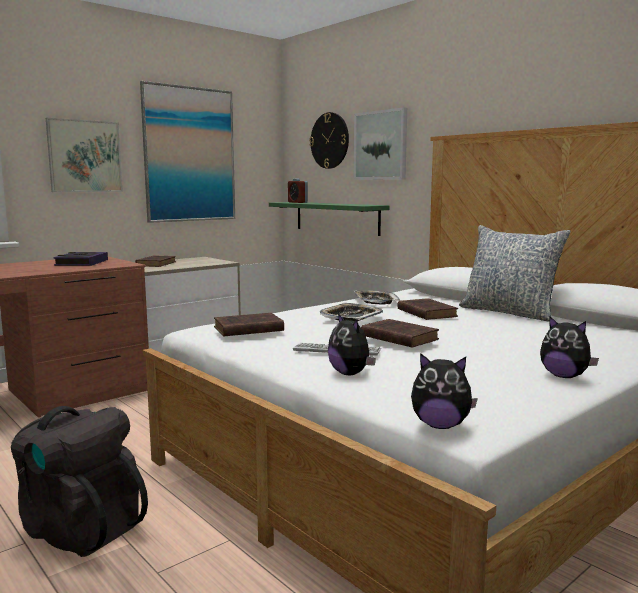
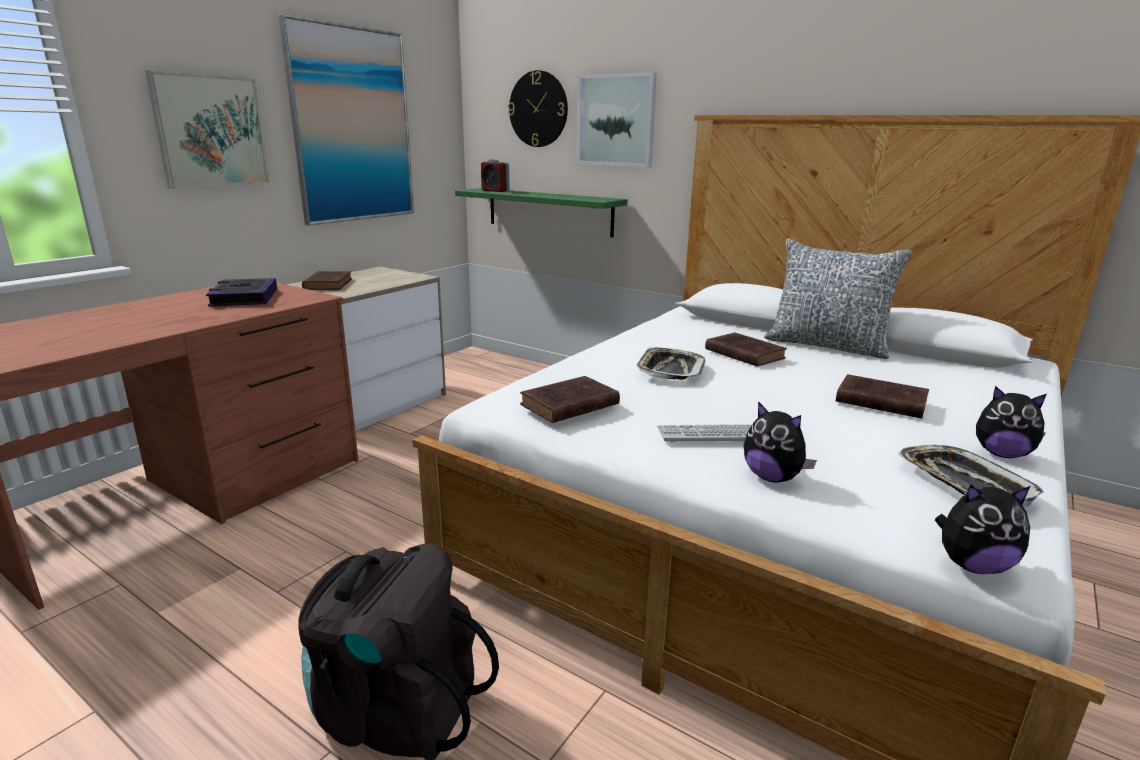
camera: 15 degrees left, 10 degrees up
(375, 301) = (661, 335): tray -> tray (963, 482)
(397, 337) = (762, 403): brown book -> brown book (878, 401)

